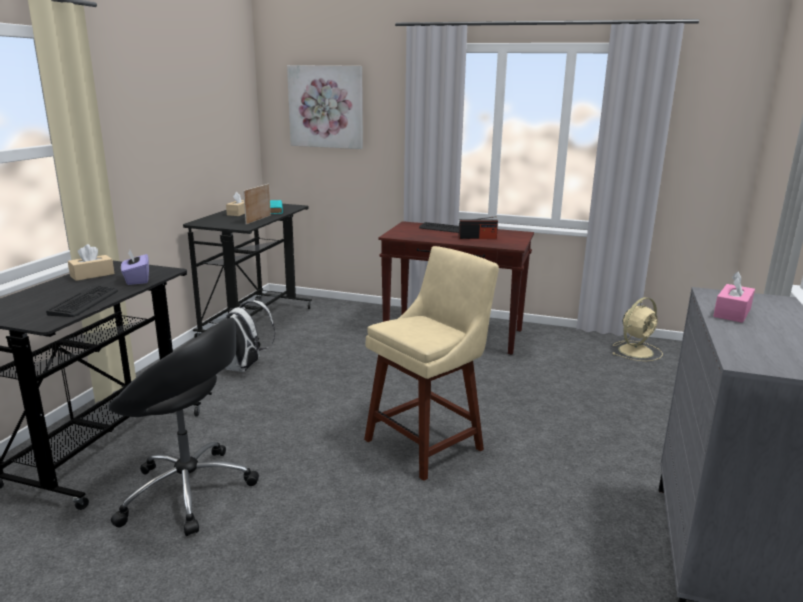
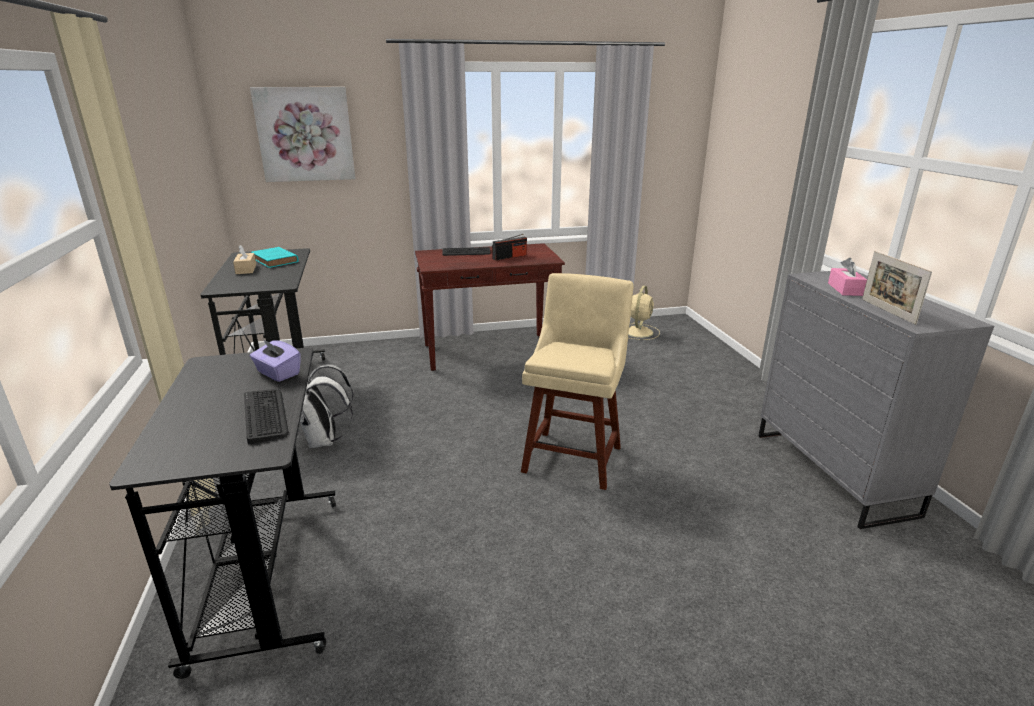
camera: 30 degrees left, 5 degrees up
(92, 275) = (208, 381): beige tissue box -> none
(190, 491) = (418, 583): black office chair -> none
(258, 219) = (284, 273): picture frame -> picture frame (887, 311)

